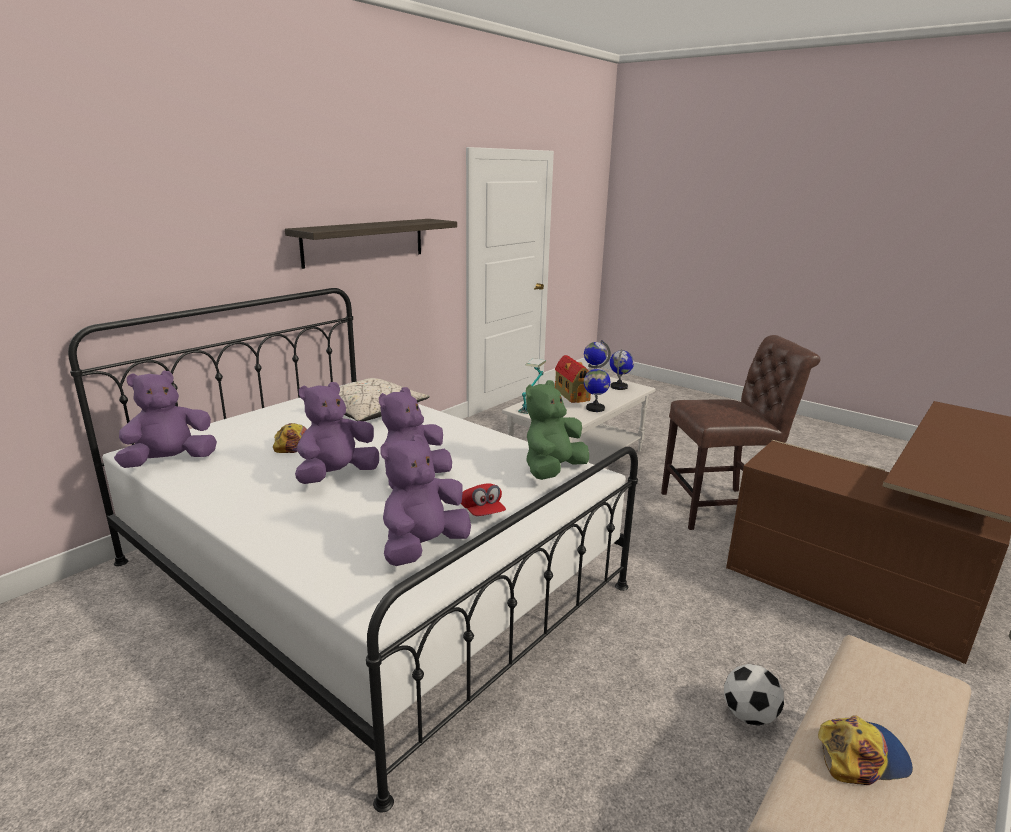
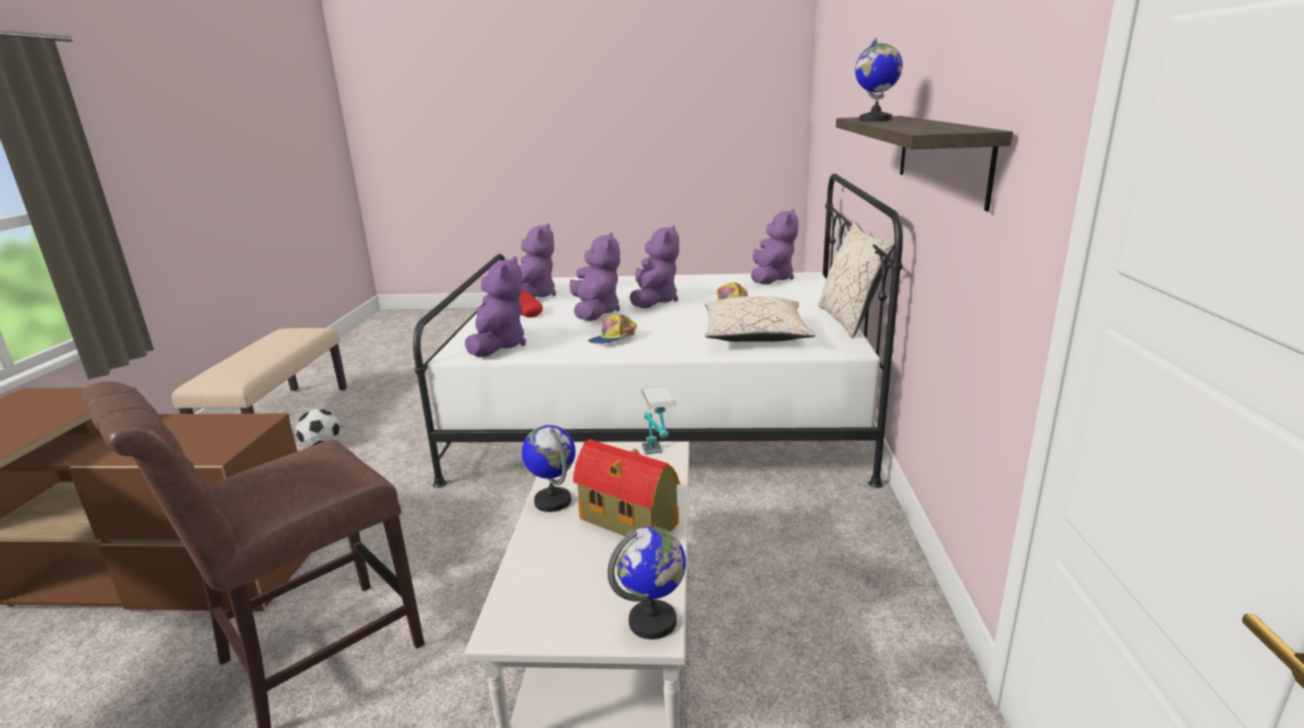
camera: 145 degrees right, 0 degrees up
(288, 401) = (850, 321): none -> beige pillow
(553, 471) = (498, 346): green plush toy -> purple plush toy
(619, 387) = (557, 604): globe -> globe (875, 120)
(861, 755) = (274, 345): cap -> cap (613, 339)

